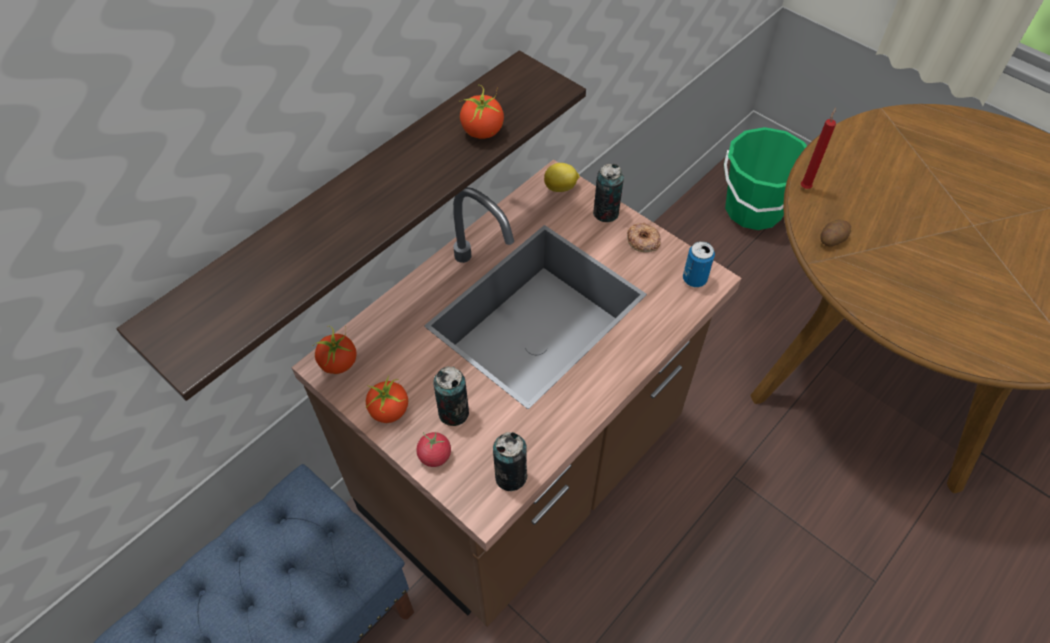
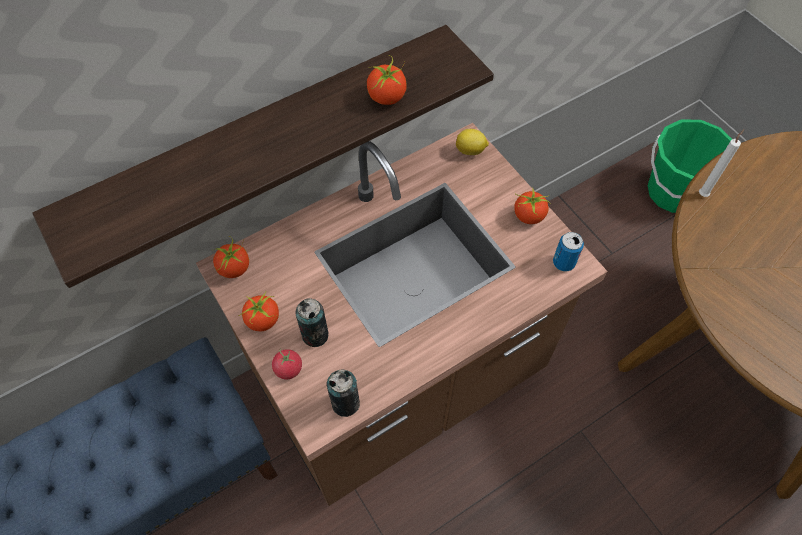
camera: 15 degrees right, 5 degrees up
(606, 213) = (503, 183): can -> none
(643, 241) = (528, 216): donut -> tomato
(805, 186) = (703, 194): red candle -> white candle
(832, 239) = (712, 250): potato -> none

